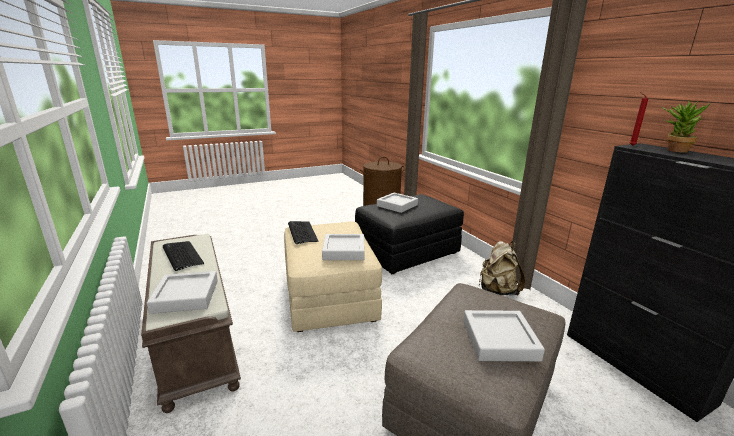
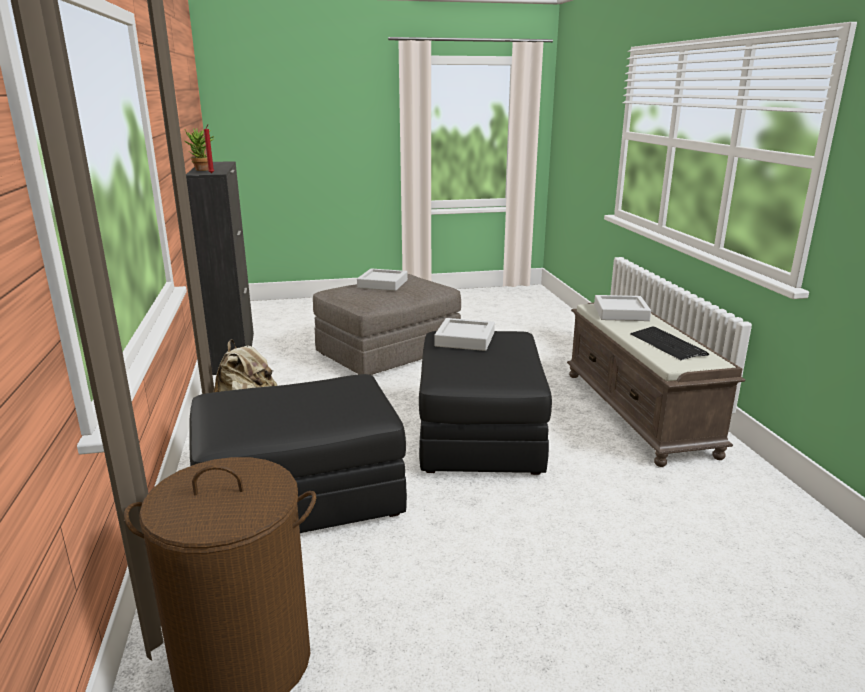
camera: 165 degrees left, 0 degrees up
(302, 232) = (520, 368): keyboard -> none
(329, 295) = (480, 435): beige ottoman -> black ottoman
(397, 205) = (317, 407): grey tray -> none

